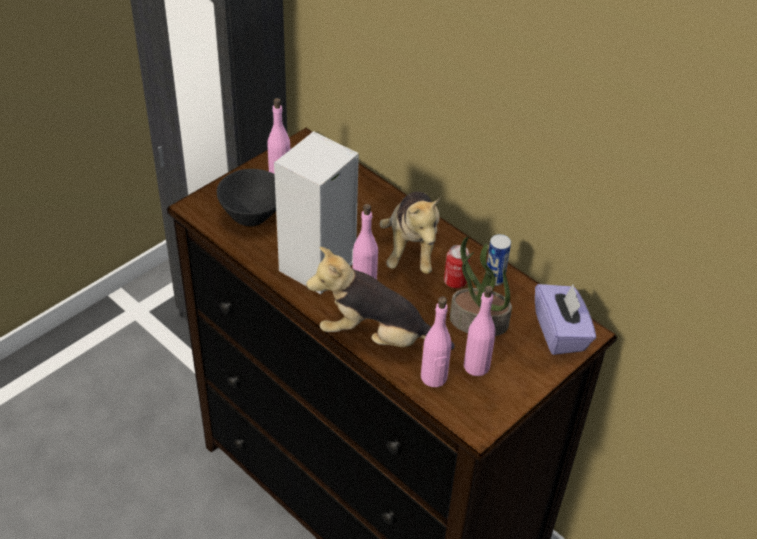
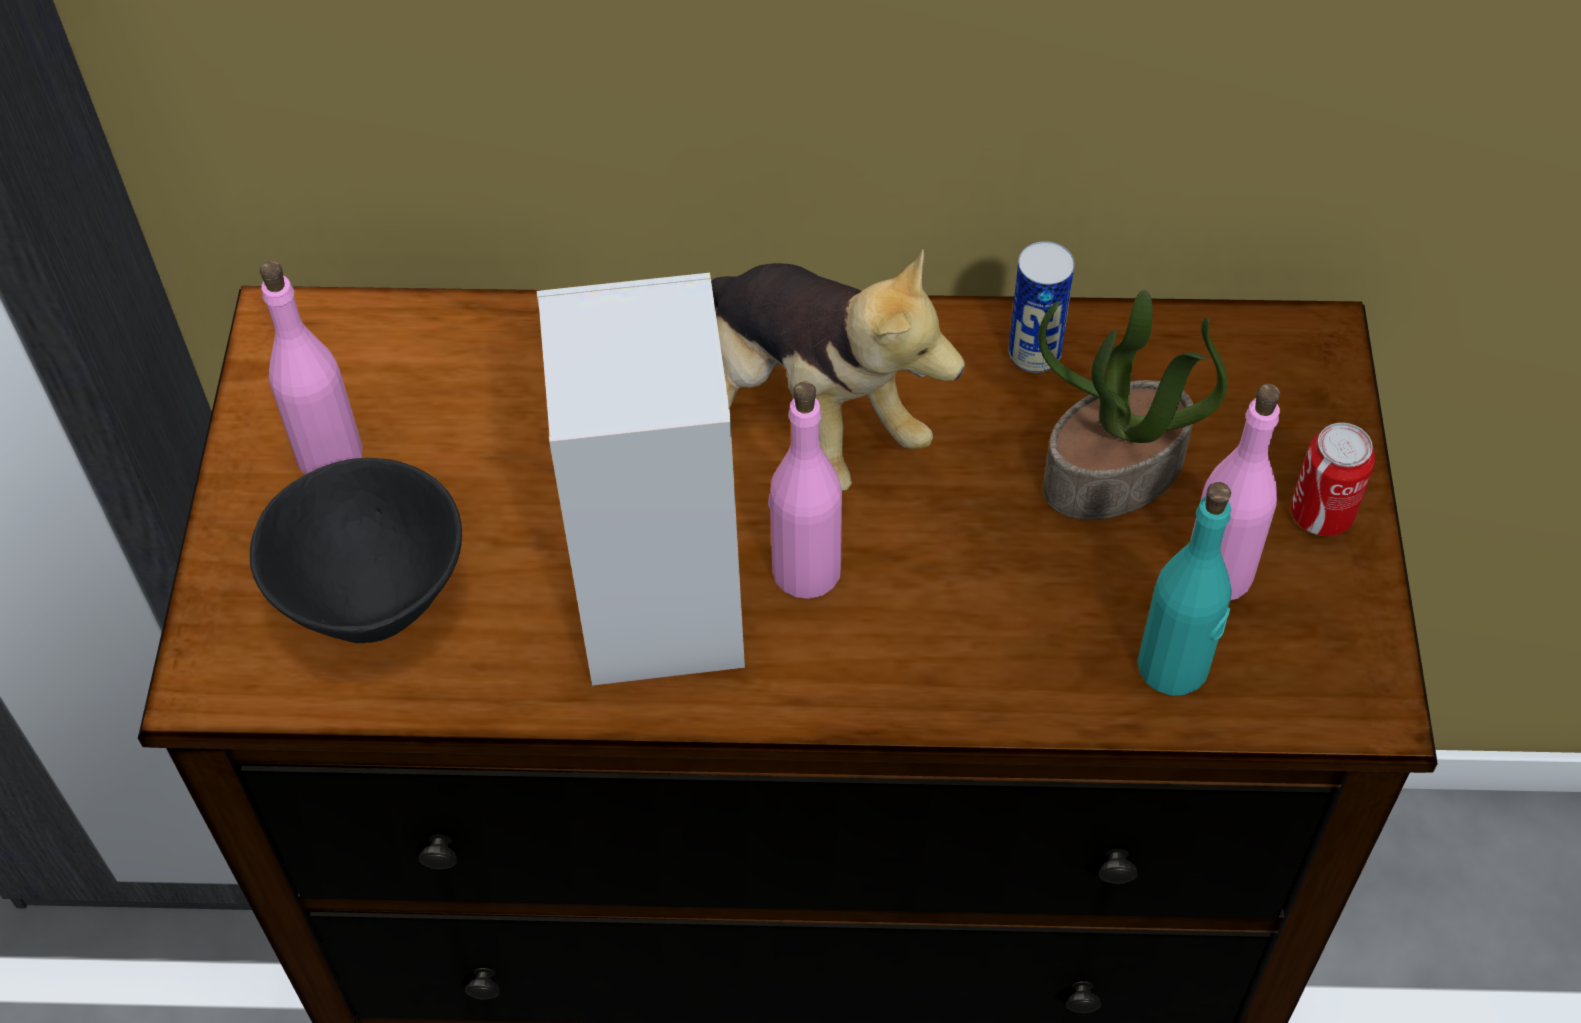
camera: 40 degrees left, 10 degrees up
(377, 337) = (969, 671): plush toy -> none
(434, 377) = (1174, 667): pink bottle -> turquoise bottle
(455, 281) = (970, 418): can -> can (1321, 513)
(560, 333) = (1275, 375): purple tissue box -> none

